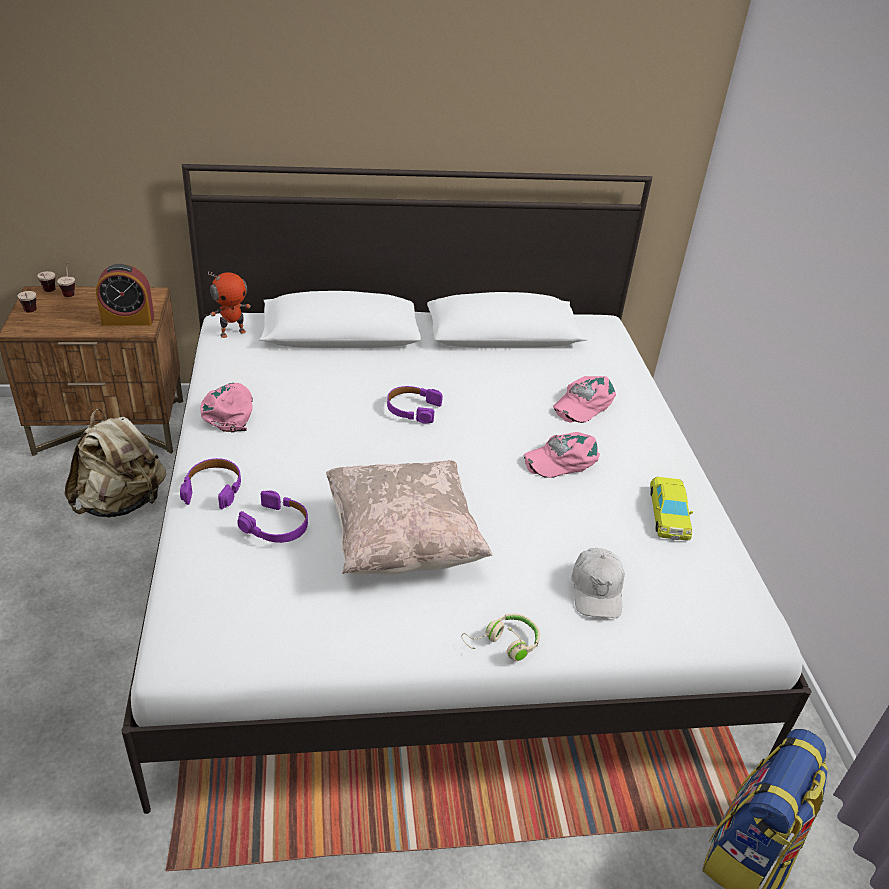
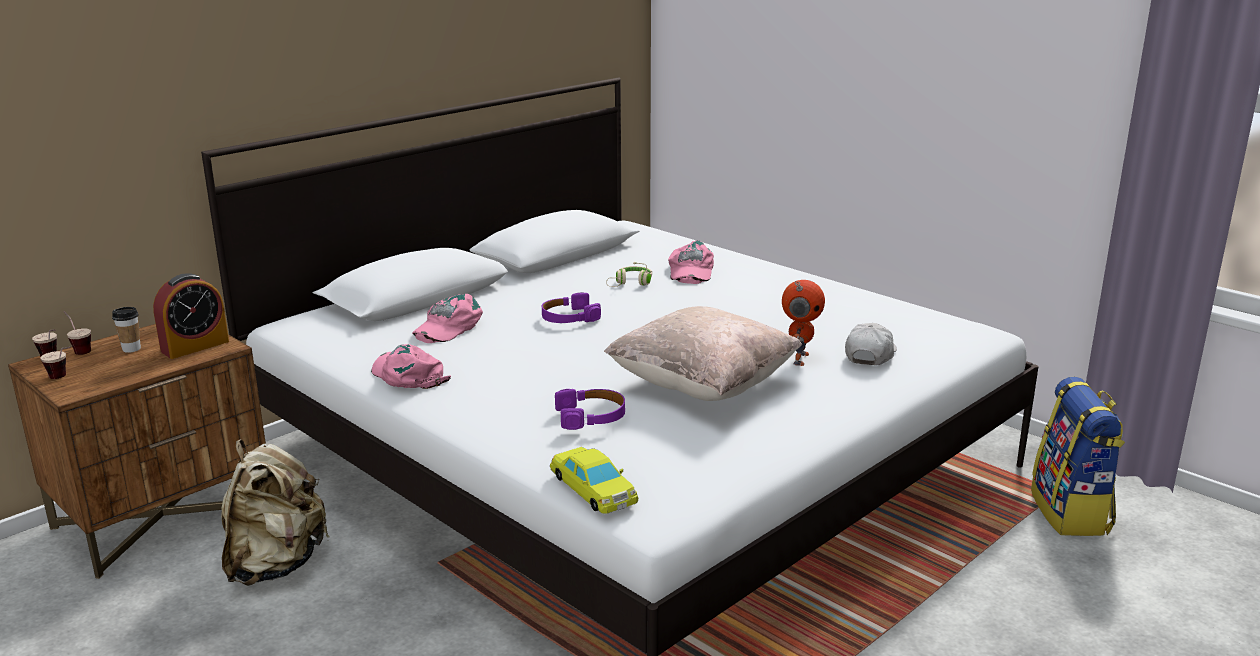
camera: 35 degrees left, 15 degrees down
(95, 304) = (131, 349): none -> cup
(213, 488) = (490, 422): purple headphones -> none
(232, 332) = (309, 329): toy robot -> toy robot (799, 358)
(504, 644) = (862, 404): beige headphones -> beige headphones (630, 283)
(561, 459) = (729, 303): pink cap -> pink cap (448, 327)
(597, 590) = (870, 354): white cap -> white cap turned 120 degrees counterclockwise
(669, 513) = (845, 303): yellow toy car -> yellow toy car (593, 488)

